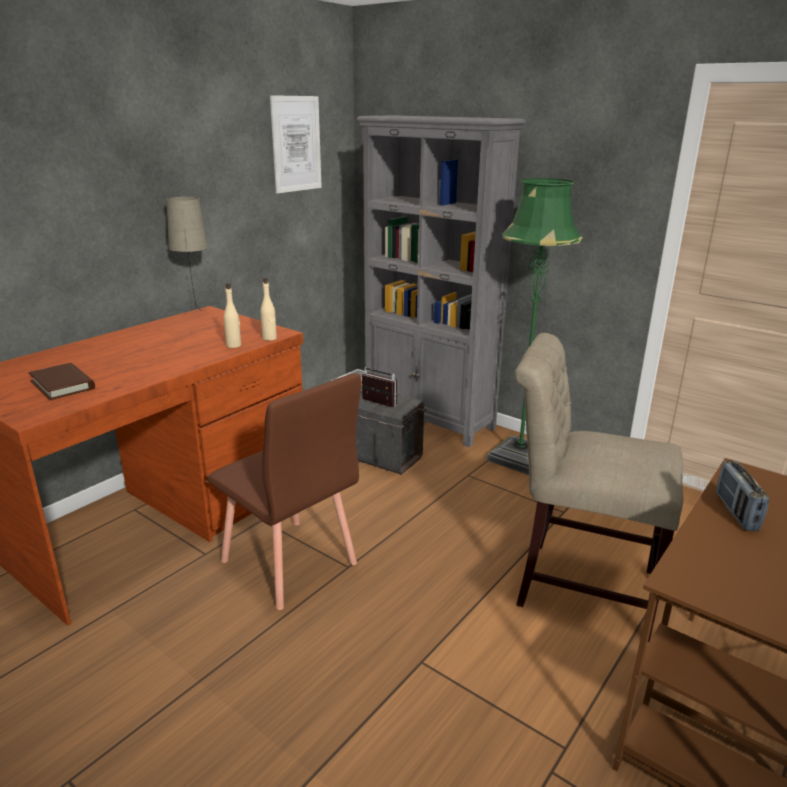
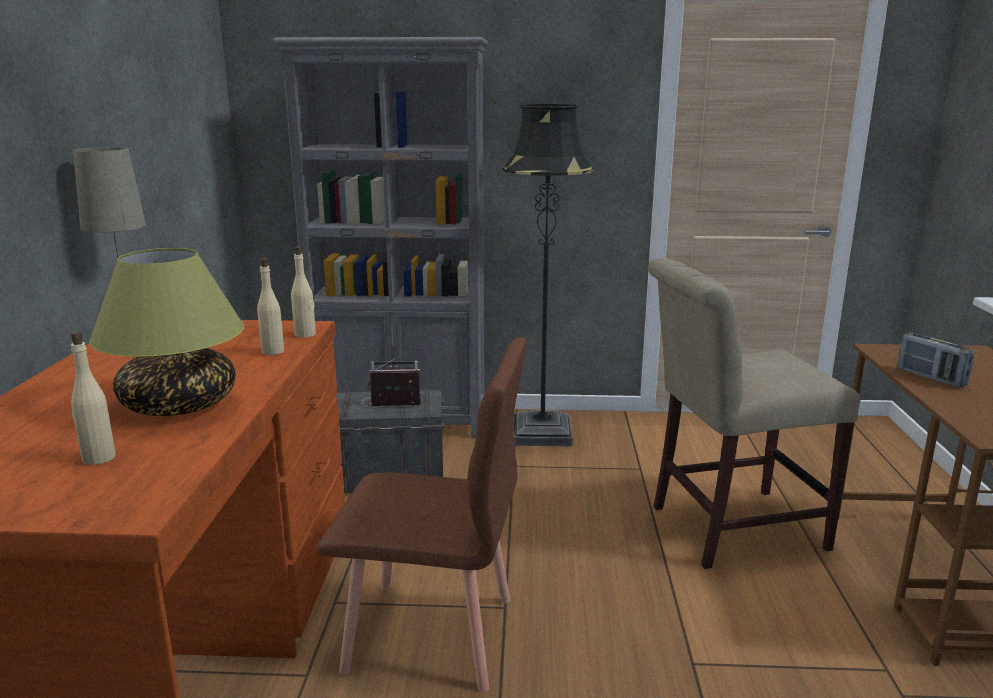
camera: 35 degrees left, 5 degrees down
(62, 385) = (98, 458): brown book -> beige bottle
(138, 366) = (179, 405): none -> table lamp
(296, 144) = (181, 77): picture -> none
(519, 458) = (542, 433): green floor lamp -> black floor lamp

